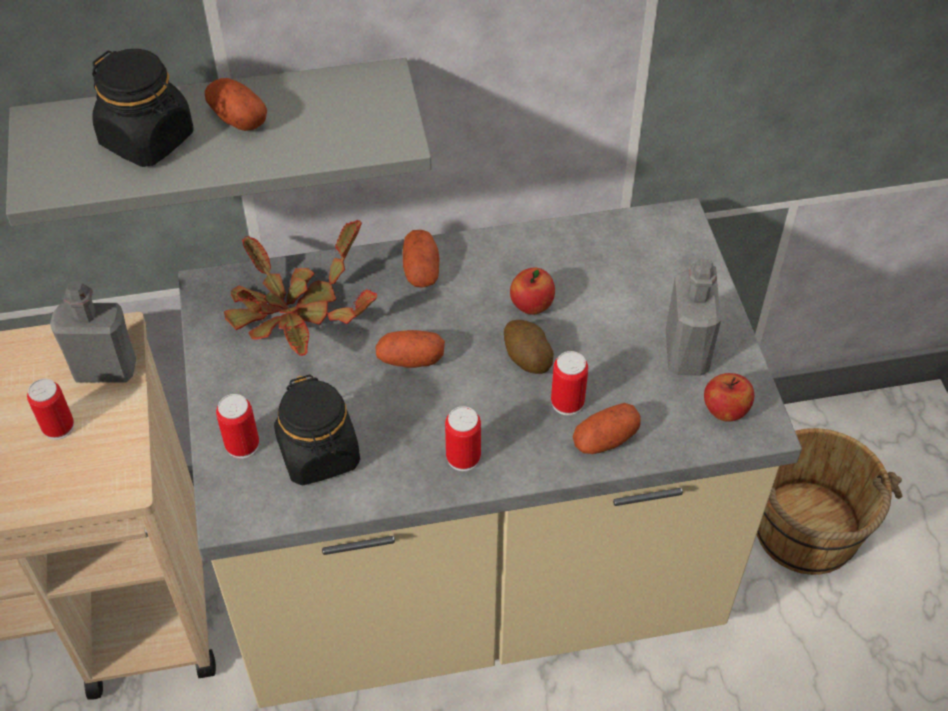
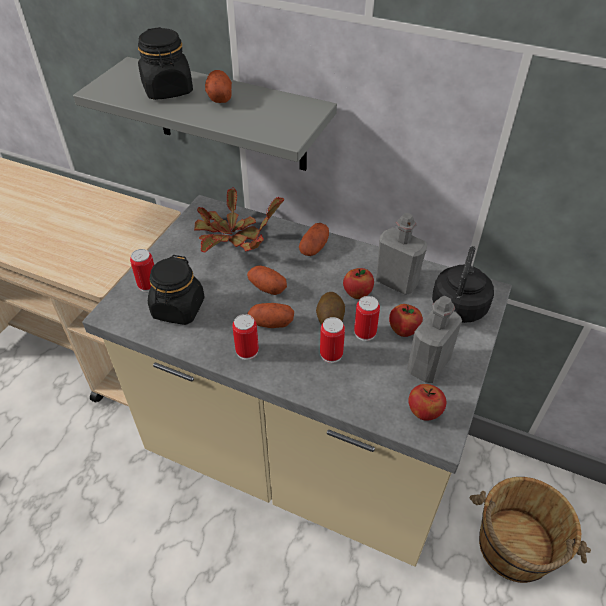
camera: 35 degrees right, 5 degrees down
(58, 427) = (98, 242): can -> can (365, 332)
(105, 369) = (141, 228): grey bottle -> grey bottle (396, 282)
(605, 439) = (334, 386): potato -> potato (271, 323)
(625, 325) = (403, 330): none -> apple
(664, 263) = (458, 309): none -> black kettle

